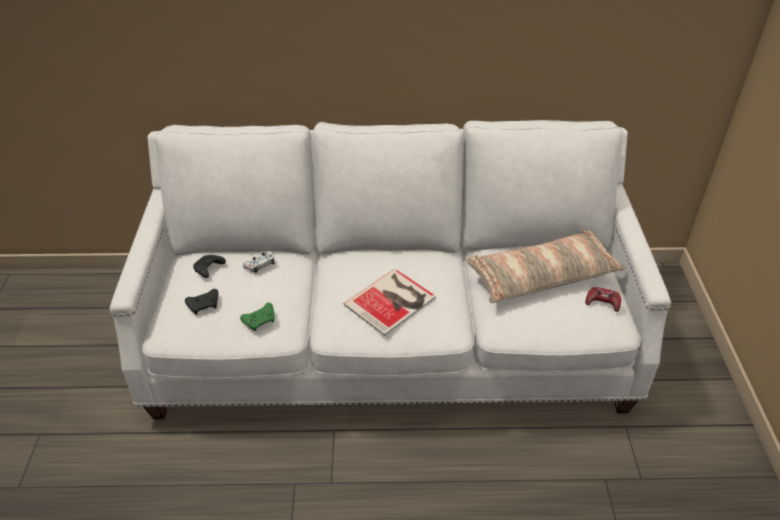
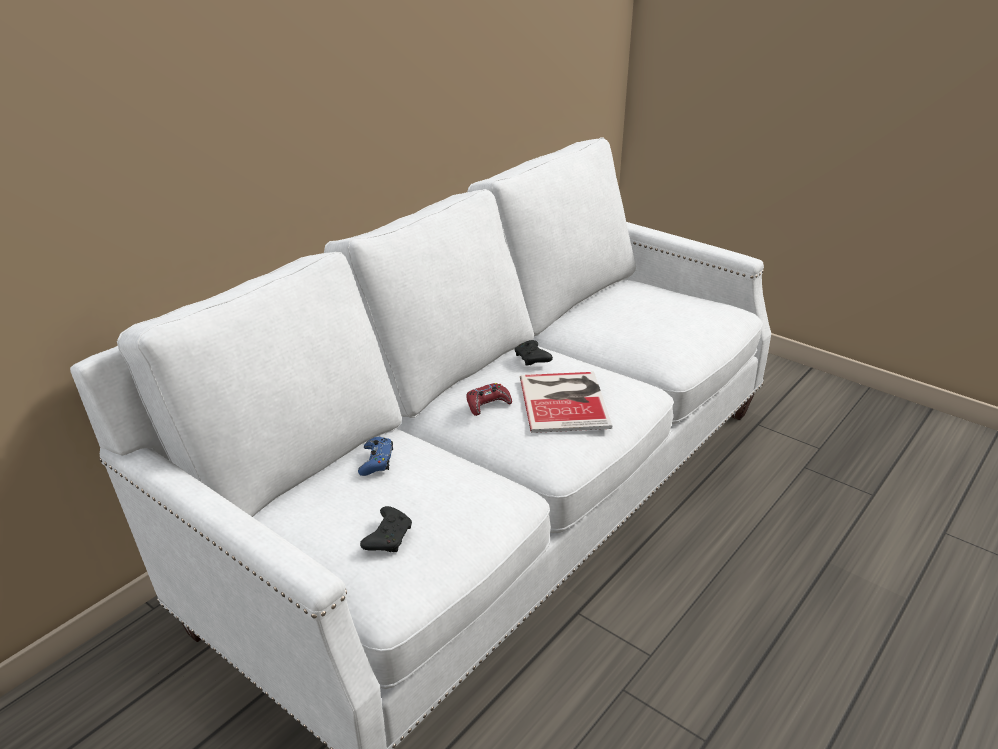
camera: 50 degrees left, 10 degrees down
(208, 269) = (323, 506): black game controller -> black game controller (532, 359)
(260, 264) = (376, 461): white game controller -> blue game controller
(260, 320) = (479, 502): green game controller -> none
(542, 276) = (634, 312): pillow -> none
(602, 302) = (705, 301): red game controller -> red game controller (487, 404)

